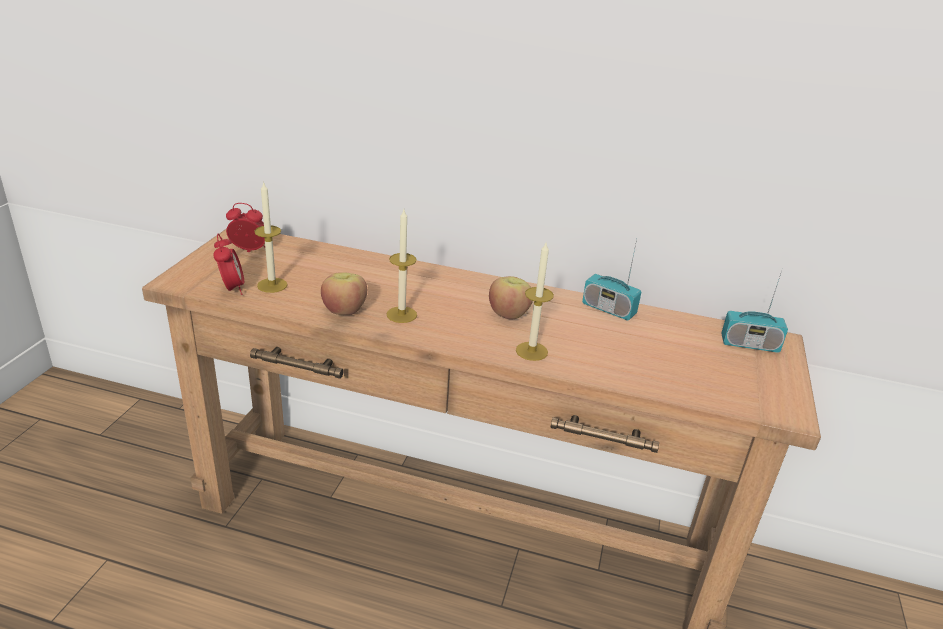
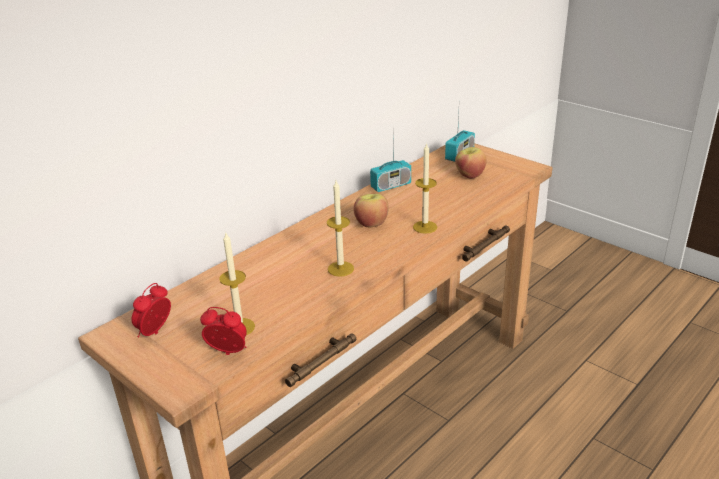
camera: 60 degrees left, 0 degrees up
(344, 310) = (314, 295): apple -> apple (469, 175)

